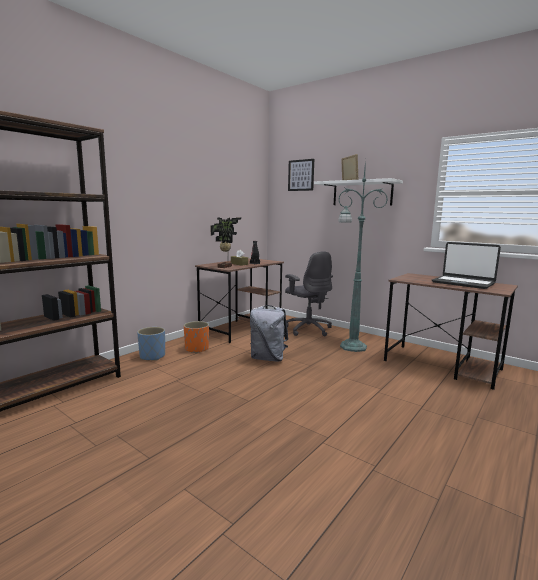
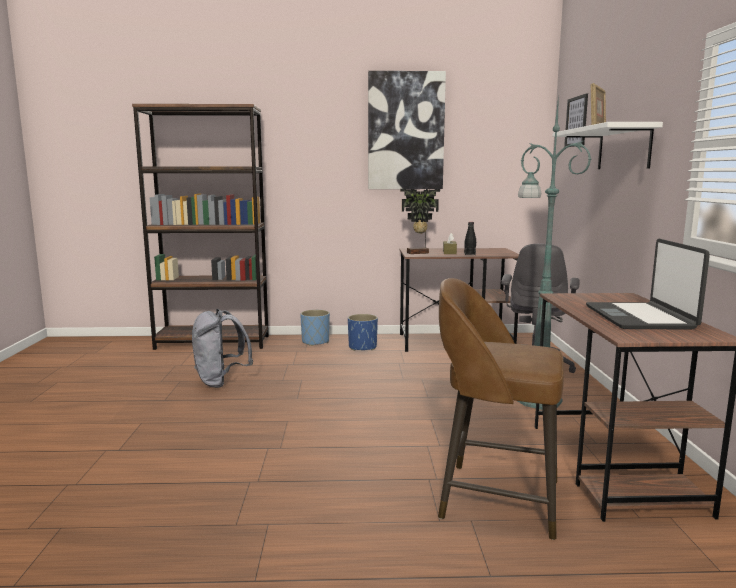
camera: 50 degrees right, 0 degrees up
(194, 171) = (405, 131): none -> picture
(197, 349) = (362, 347): orange planter -> blue planter
(268, 358) = (403, 376): grey backpack -> grey backpack (220, 382)
(456, 401) = (495, 498): none -> brown stool

